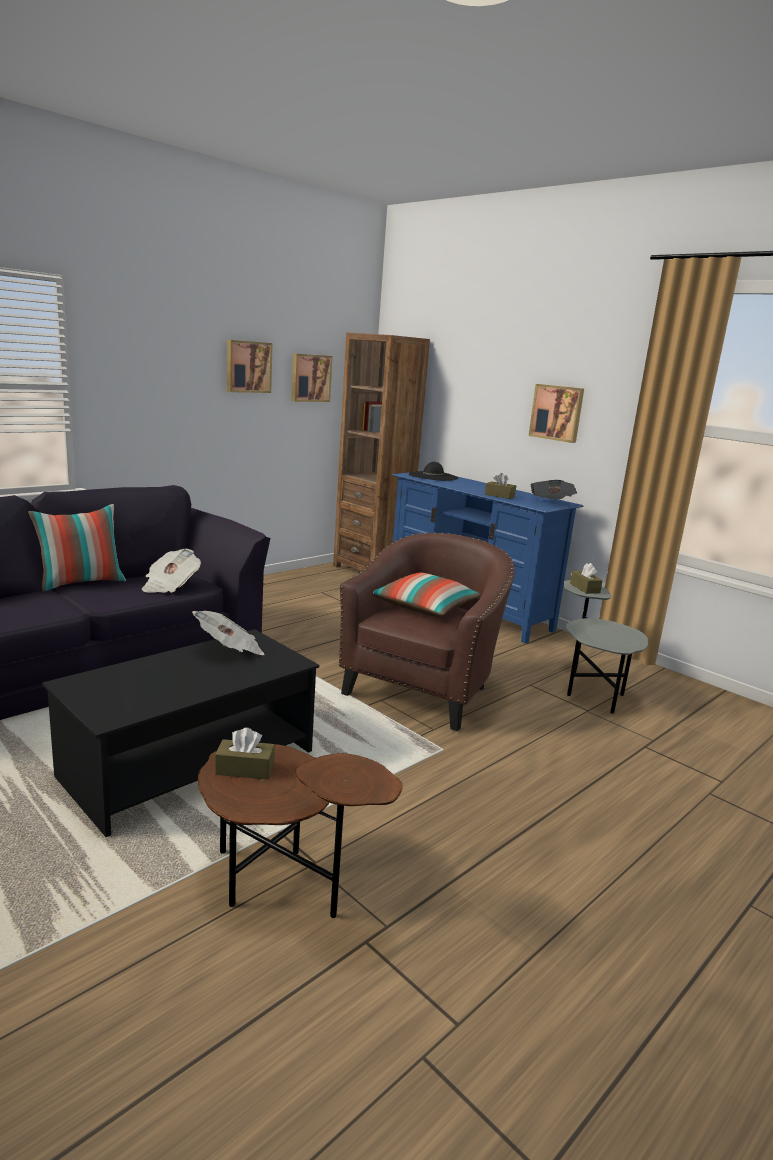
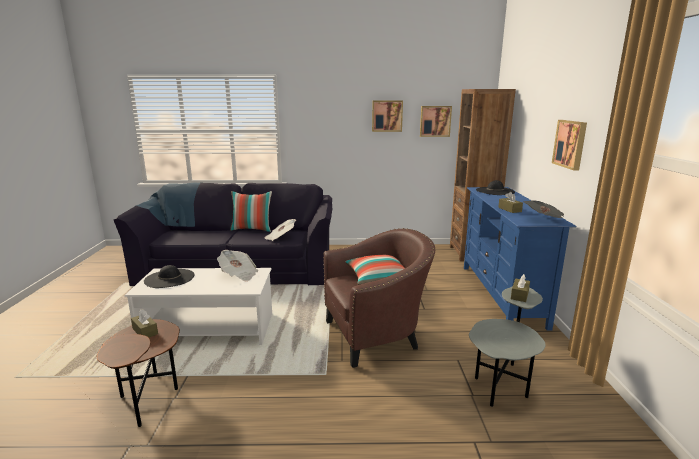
camera: 45 degrees right, 0 degrees up
(120, 687) = (169, 278): none -> black hat
(191, 763) = (209, 329): black coffee table -> white coffee table

